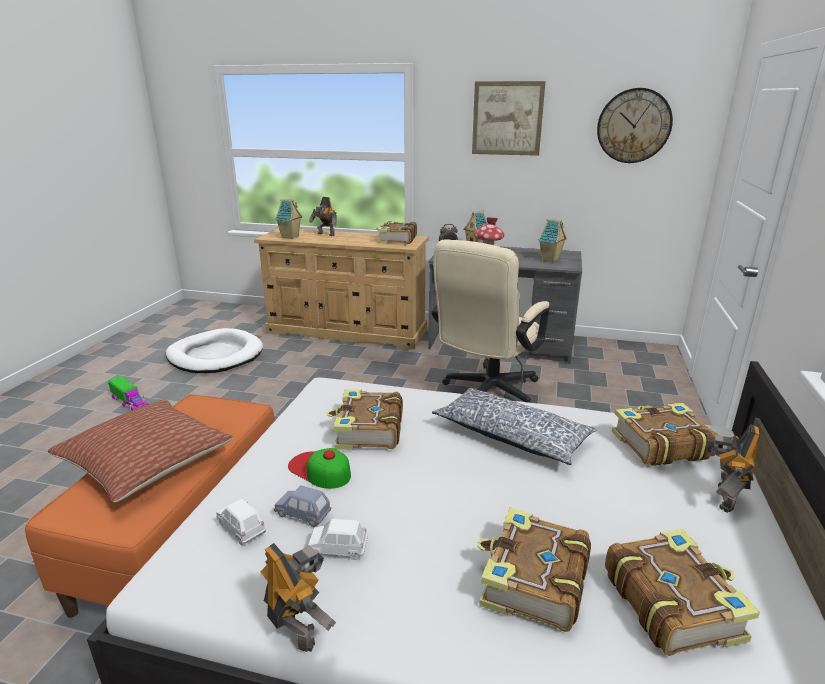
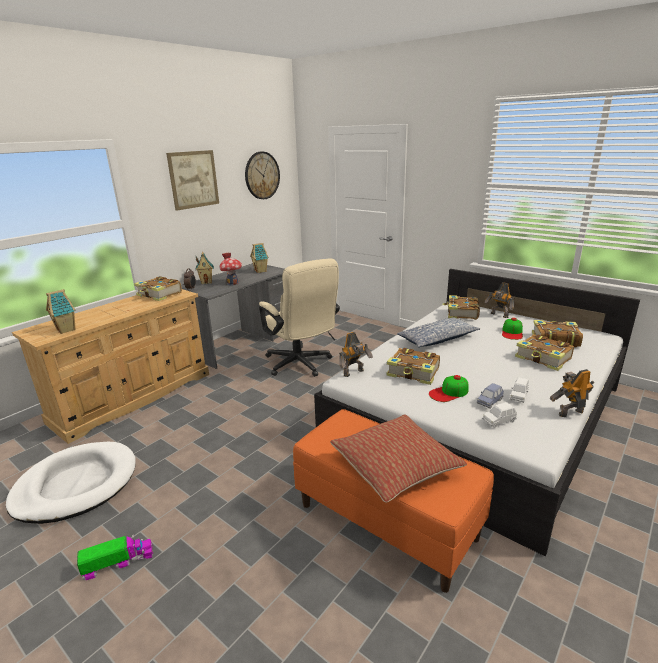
camera: 65 degrees left, 0 degrees up
(325, 234) = (89, 315): toy robot -> toy robot (354, 373)
(638, 523) = (512, 332): none -> cap

